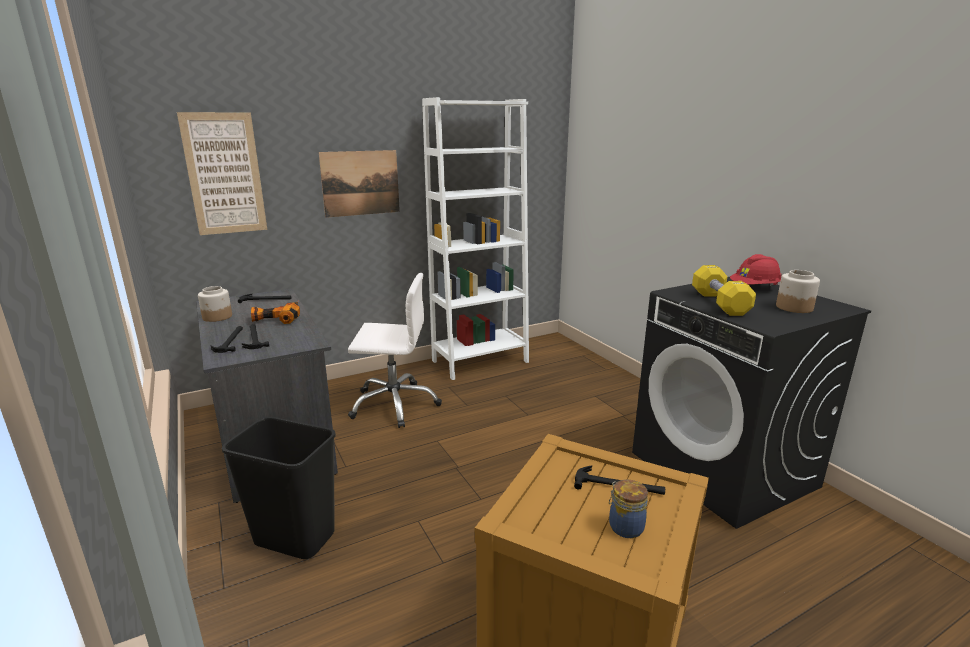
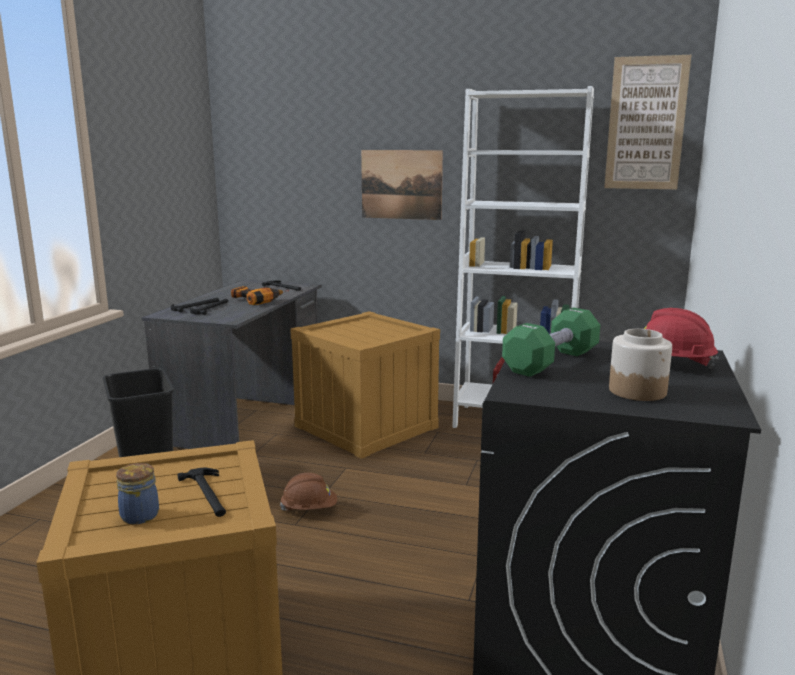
camera: 45 degrees right, 5 degrees down
(217, 317) = (227, 291): jar -> none
(224, 174) = (280, 167): picture -> picture (646, 124)
(394, 404) = (366, 427): white office chair -> crate
(470, 483) = (309, 509): none -> brown hard hat
(719, 303) = (551, 362): yellow dumbbell -> green dumbbell

